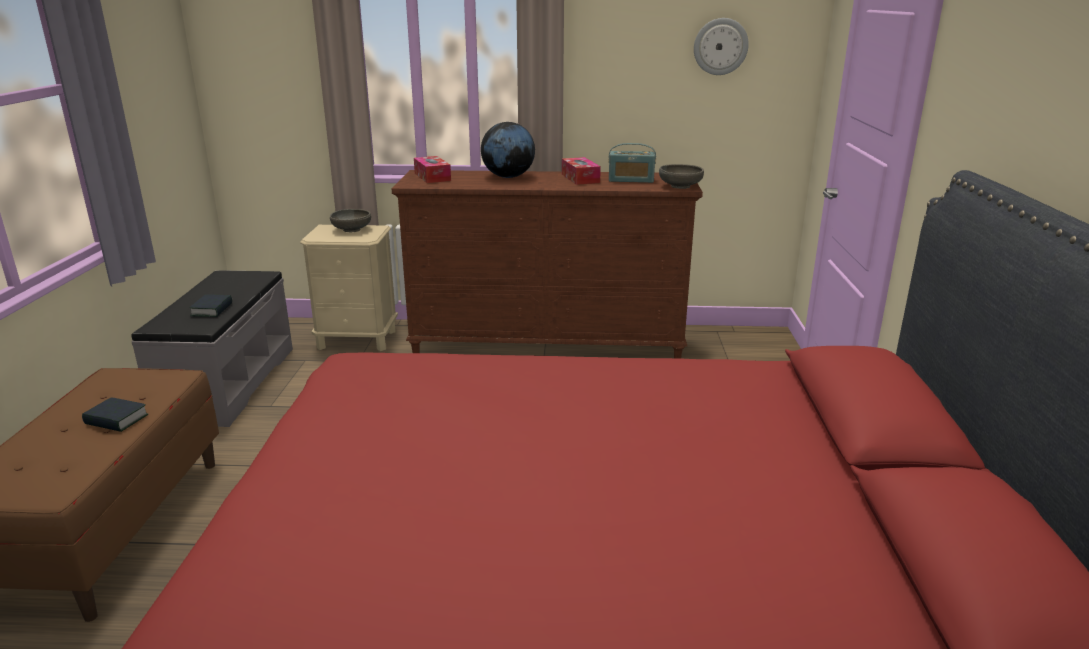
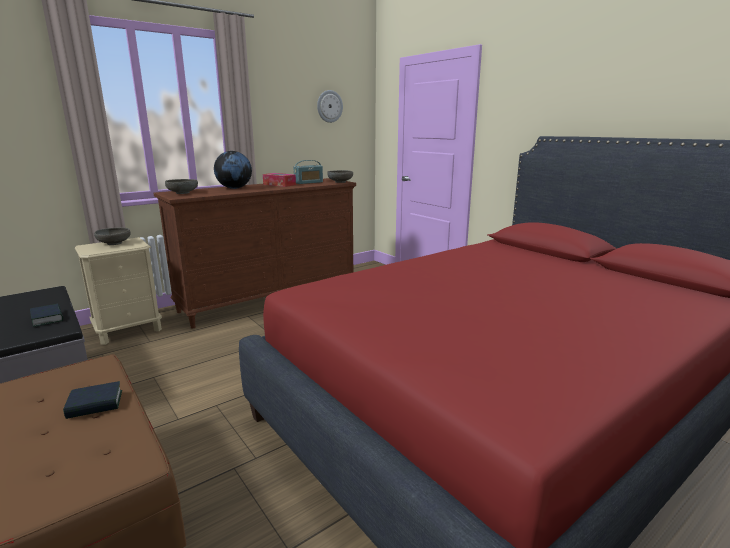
camera: 40 degrees left, 5 degrees down
(432, 177) = (182, 193): tissue box -> grey bowl

